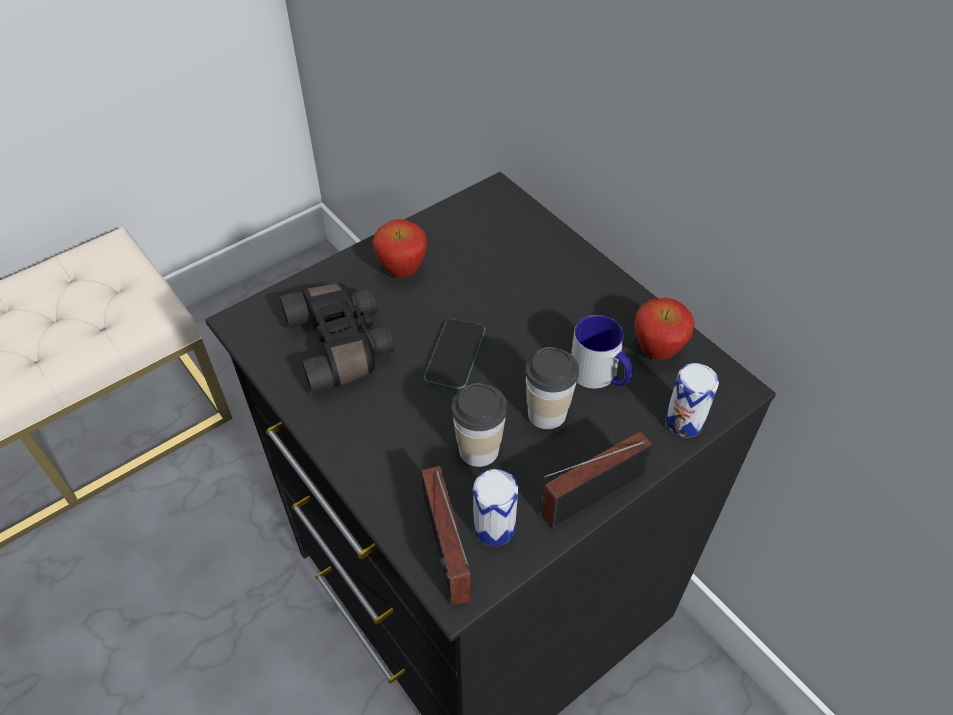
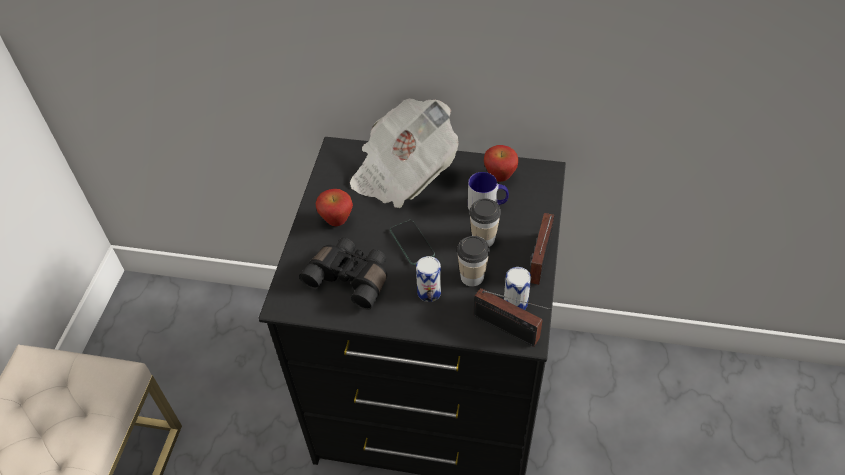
camera: 40 degrees left, 0 degrees up
(539, 266) = (403, 173): none -> newspaper
(684, 422) = (543, 200): can -> can (429, 292)

